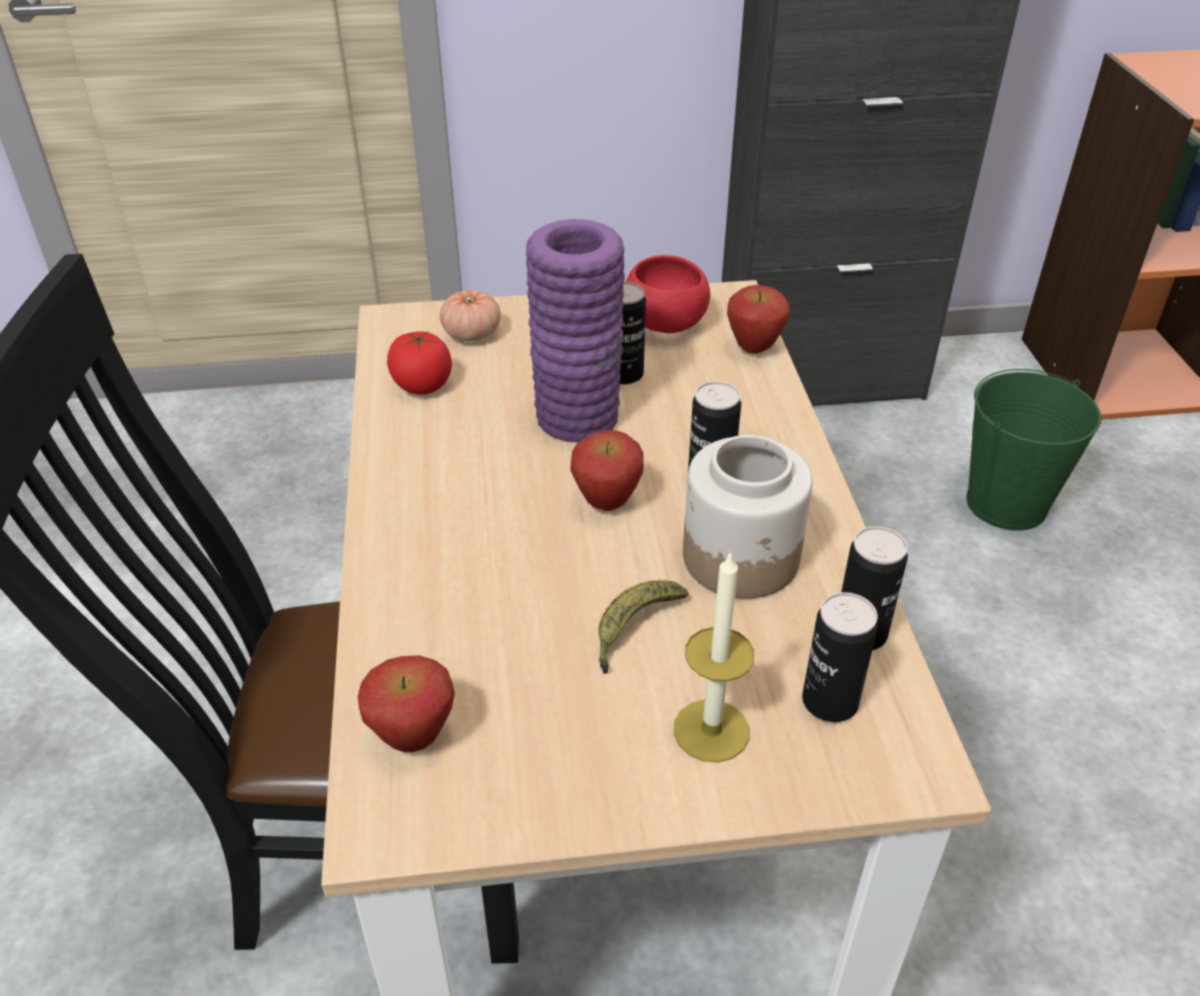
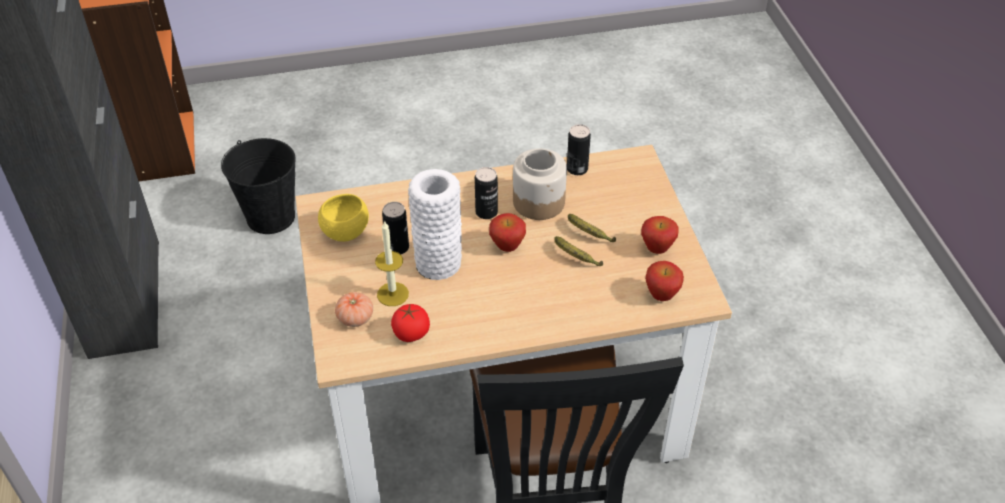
camera: 95 degrees left, 5 degrees up
(564, 600) = (575, 257): none -> banana
(577, 417) = (438, 263): purple vase -> white vase
(665, 324) = (346, 232): red bowl -> yellow bowl
(711, 730) = (636, 210): candle -> candle (392, 294)
(754, 348) = (371, 196): apple -> apple (657, 249)
(830, 701) = (614, 179): can -> none
(1007, 504) = (271, 216): green bucket -> black bucket

